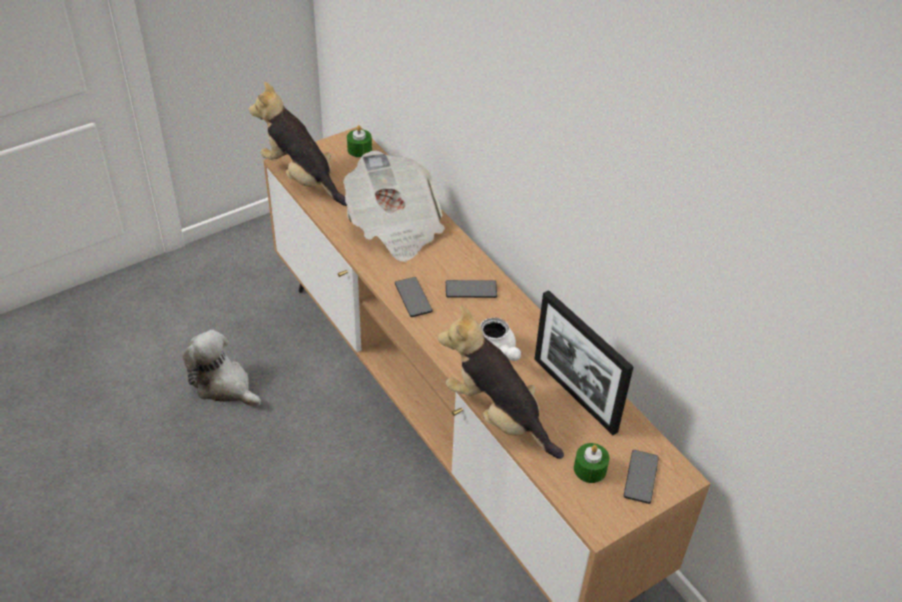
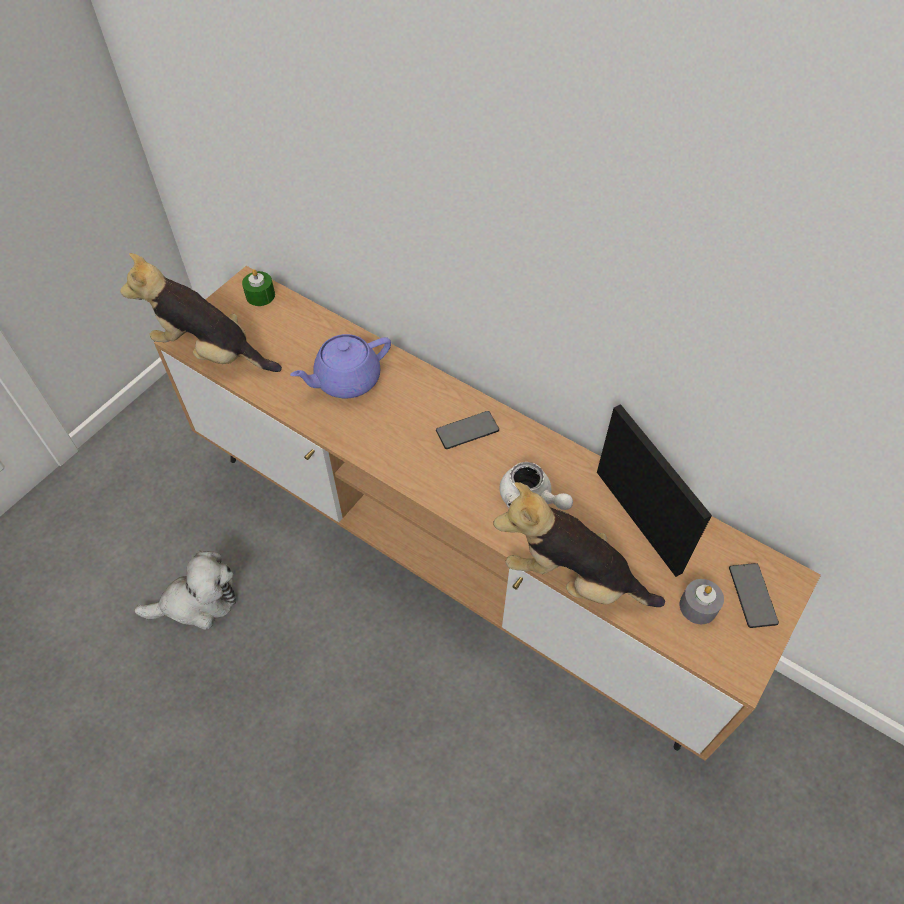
camera: 20 degrees left, 10 degrees up
(223, 385) = (198, 602): plush toy -> plush toy turned 150 degrees clockwise
(394, 227) = (346, 380): newspaper -> purple teapot
(413, 298) = (409, 463): phone -> none
(575, 394) = (637, 521): picture frame -> picture frame turned 150 degrees counterclockwise
(590, 469) = (698, 606): green candle -> grey candle

